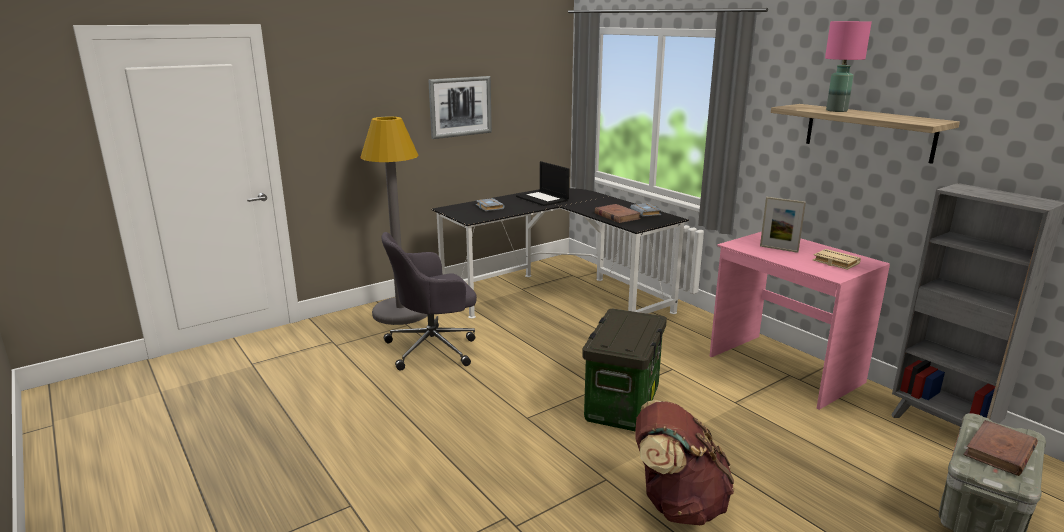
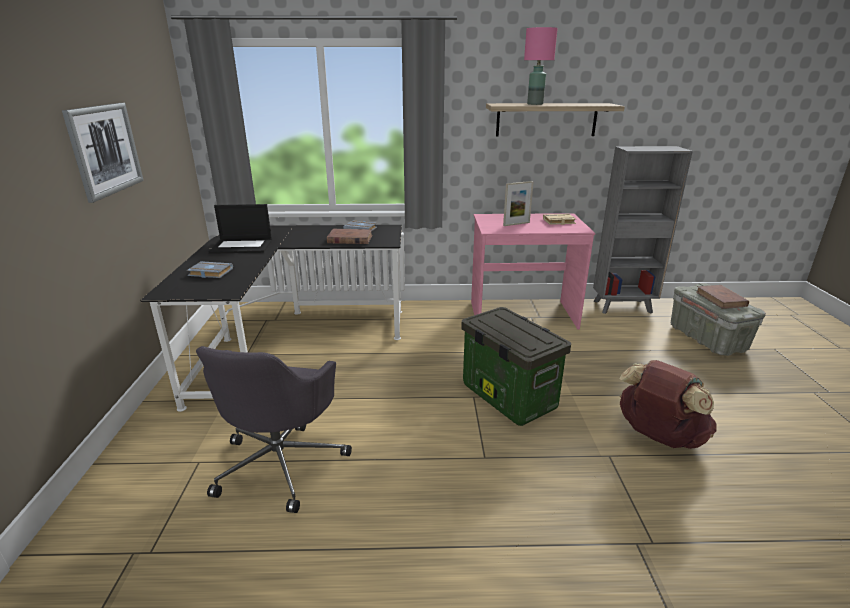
camera: 55 degrees left, 5 degrees up
(401, 312) = (159, 454): grey floor lamp -> none

